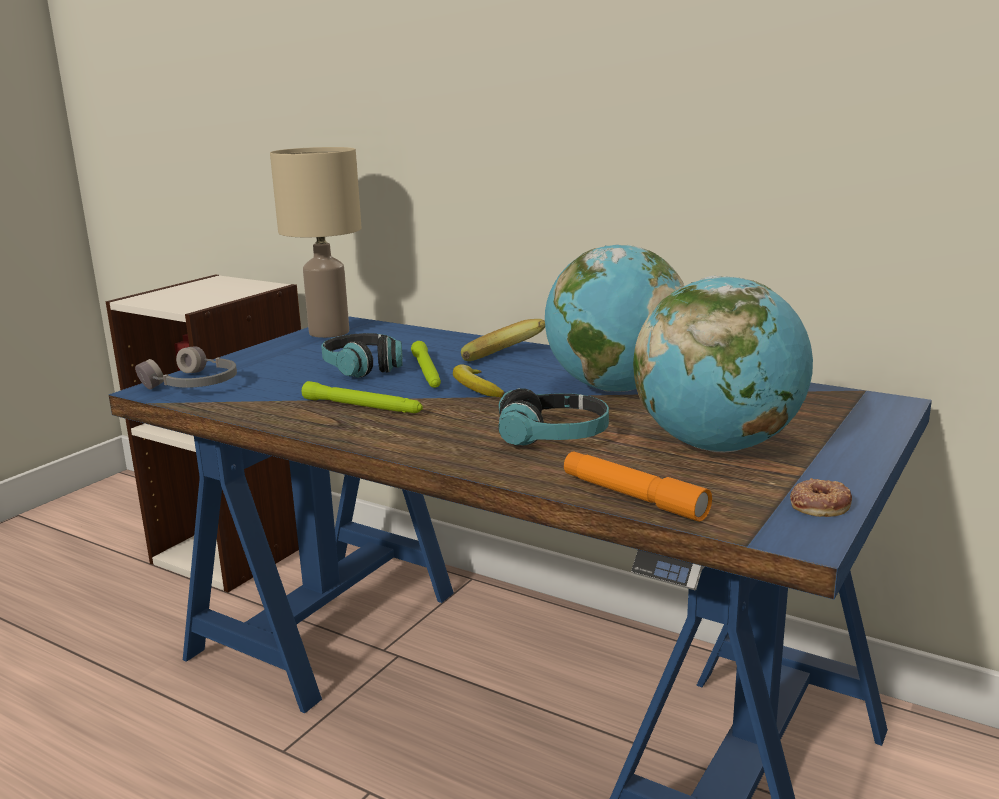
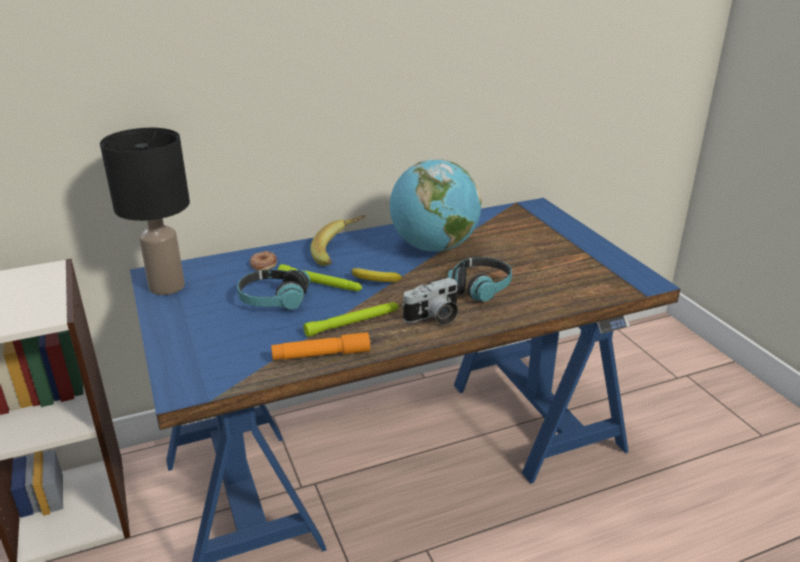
camera: 55 degrees left, 10 degrees up
(193, 385) = (201, 371): grey headphones -> none
(330, 332) = (168, 286): beige table lamp -> black table lamp
(433, 435) = (434, 317): none -> camera
(633, 497) = (576, 298): orange flashlight -> orange flashlight (321, 355)
(718, 446) = (541, 258): globe -> none
(819, 504) = (624, 266): donut -> donut (263, 264)

